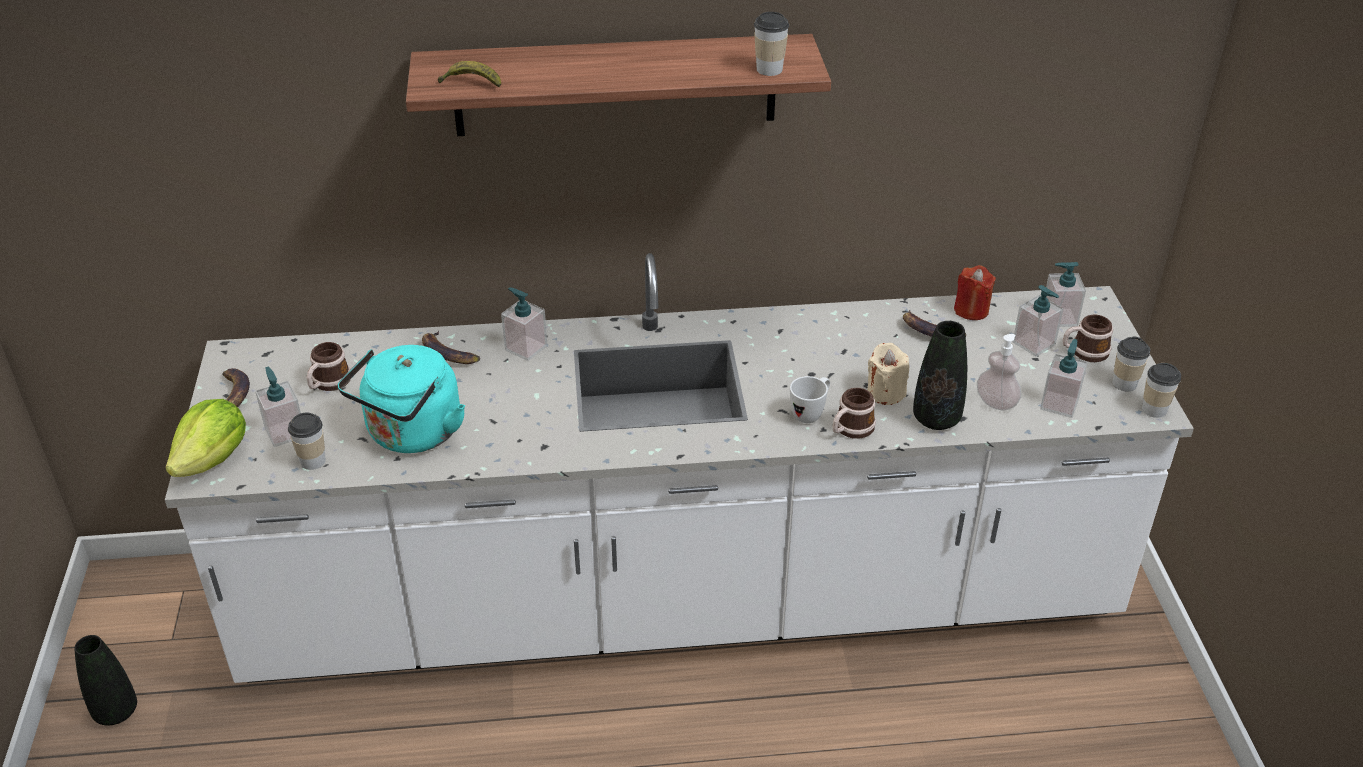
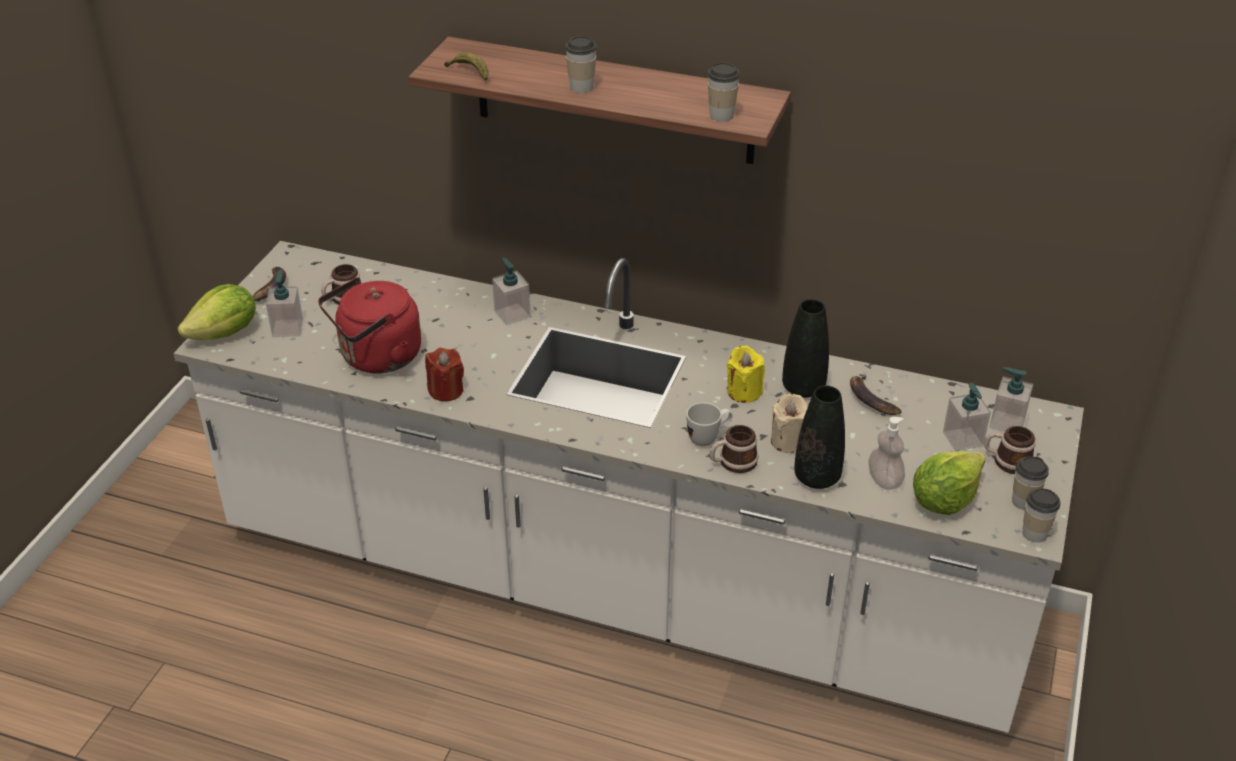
camera: 25 degrees right, 0 degrees up
(116, 712) = (146, 518): black vase -> black vase (803, 388)
(313, 461) = (292, 356): cup -> cup (581, 87)
(411, 435) = (377, 358): turquoise kettle -> red kettle
(447, 353) = (448, 301): banana -> none
(810, 358) = (744, 392): none -> yellow candle
(971, 310) = (925, 392): red candle -> red candle (446, 390)
(1059, 404) = (944, 500): soap dispenser -> lettuce

